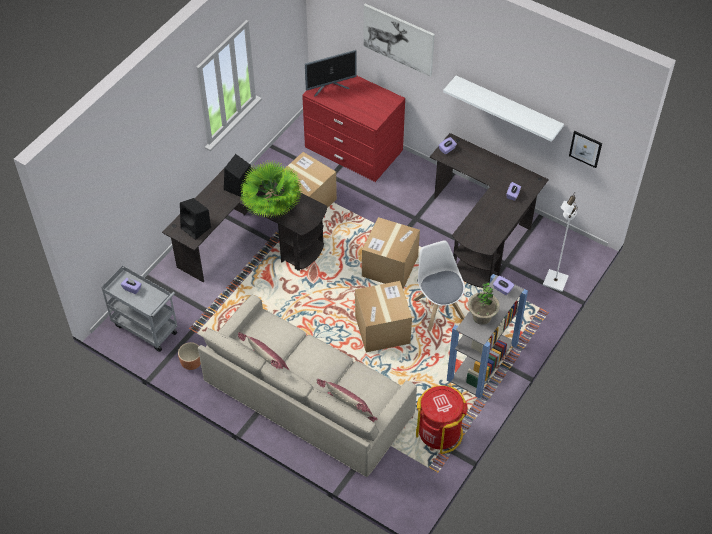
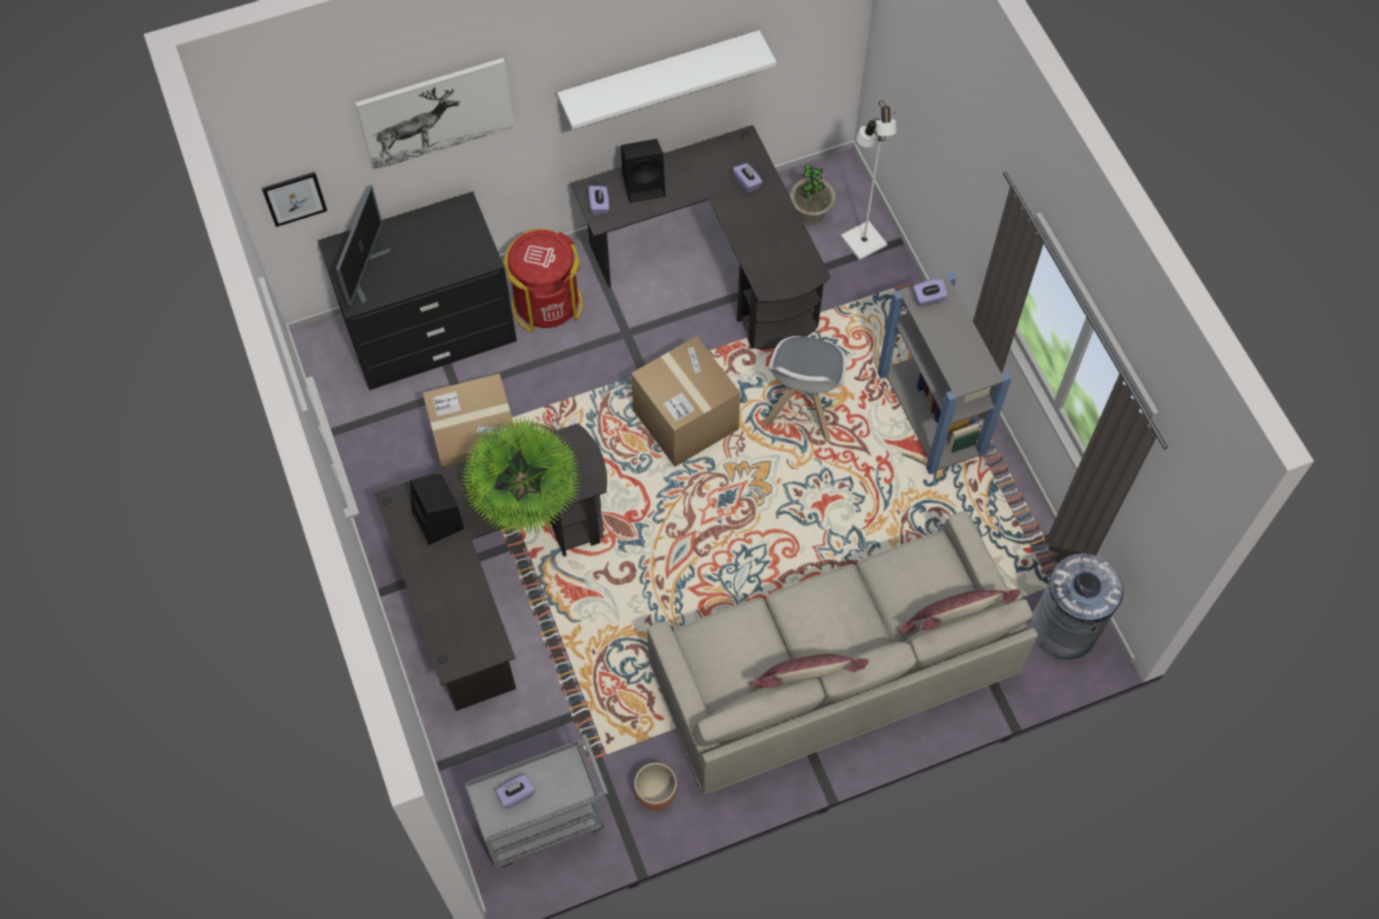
camera: 55 degrees left, 10 degrees up
(196, 228) = (474, 629): black speaker -> black speaker (645, 184)
(353, 148) = (429, 328): red dresser -> black dresser
(382, 329) = (787, 499): cardboard box -> none
(409, 486) = (1063, 628): none -> grey trash can
(438, 307) = (802, 406): chair -> chair turned 90 degrees counterclockwise
(439, 432) = (1006, 537): red trash can -> red trash can (547, 304)
(482, 317) = (957, 353): potted plant -> potted plant (811, 214)
(585, 149) = (800, 40): picture -> picture (294, 198)

